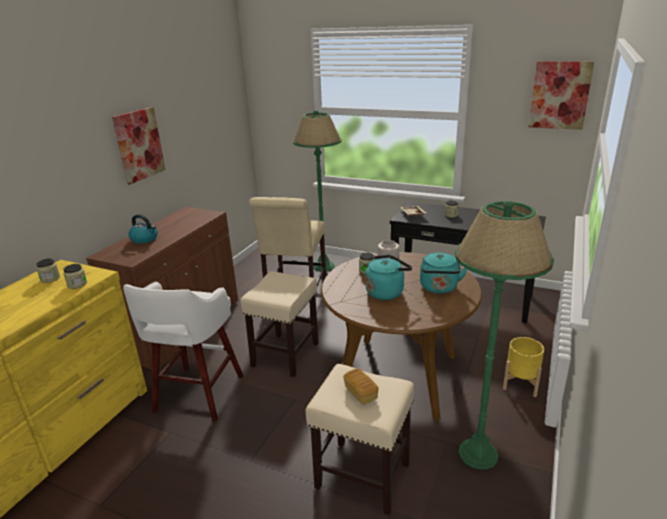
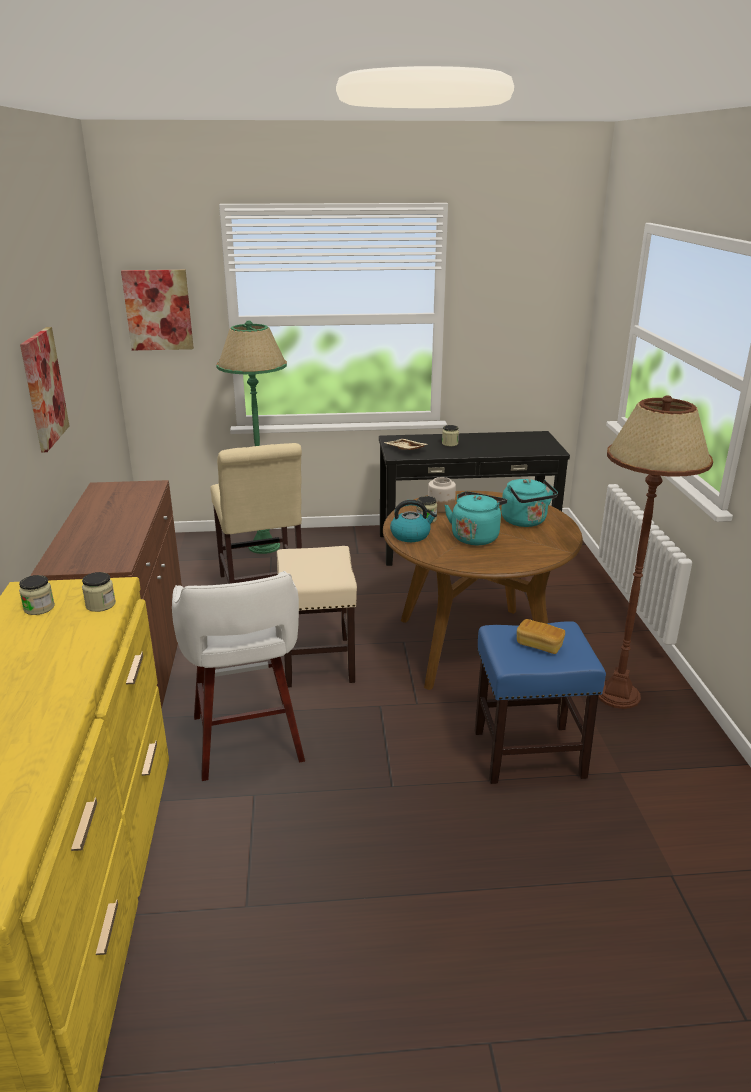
camera: 30 degrees left, 0 degrees up
(145, 239) = (93, 534): kettle -> kettle (411, 535)
(361, 475) = (527, 754): beige stool -> blue stool
(478, 454) = (618, 694): green floor lamp -> brown floor lamp
(521, 383) = (600, 618): yellow planter -> none
(559, 95) = (549, 287): picture -> picture (158, 310)

